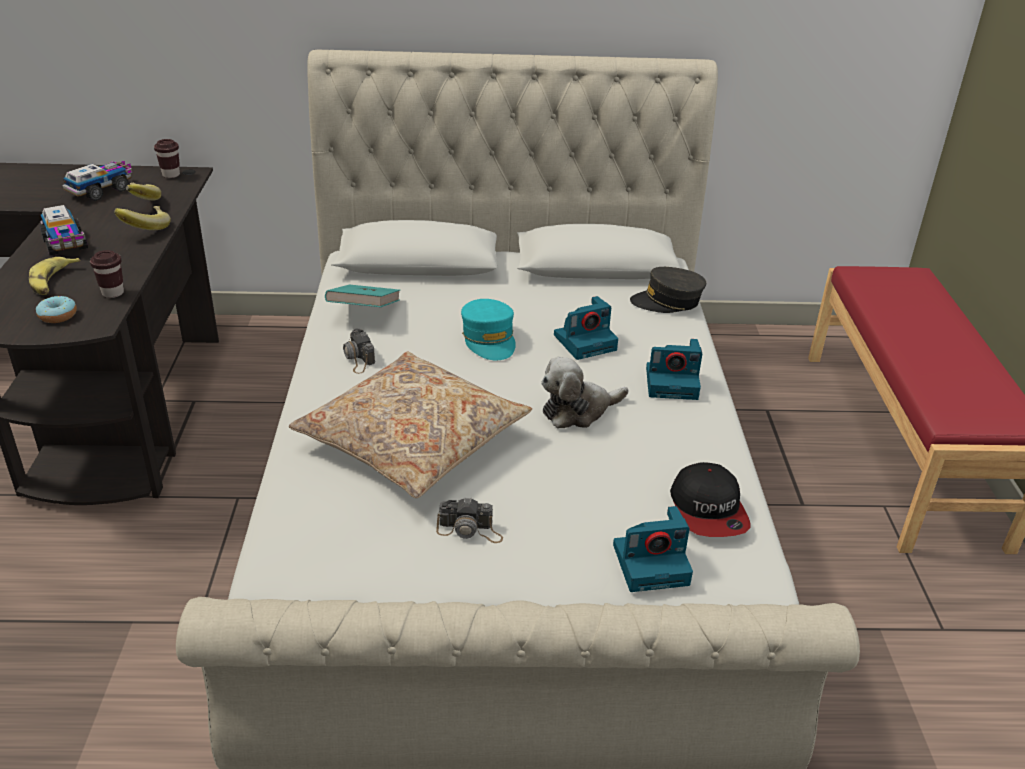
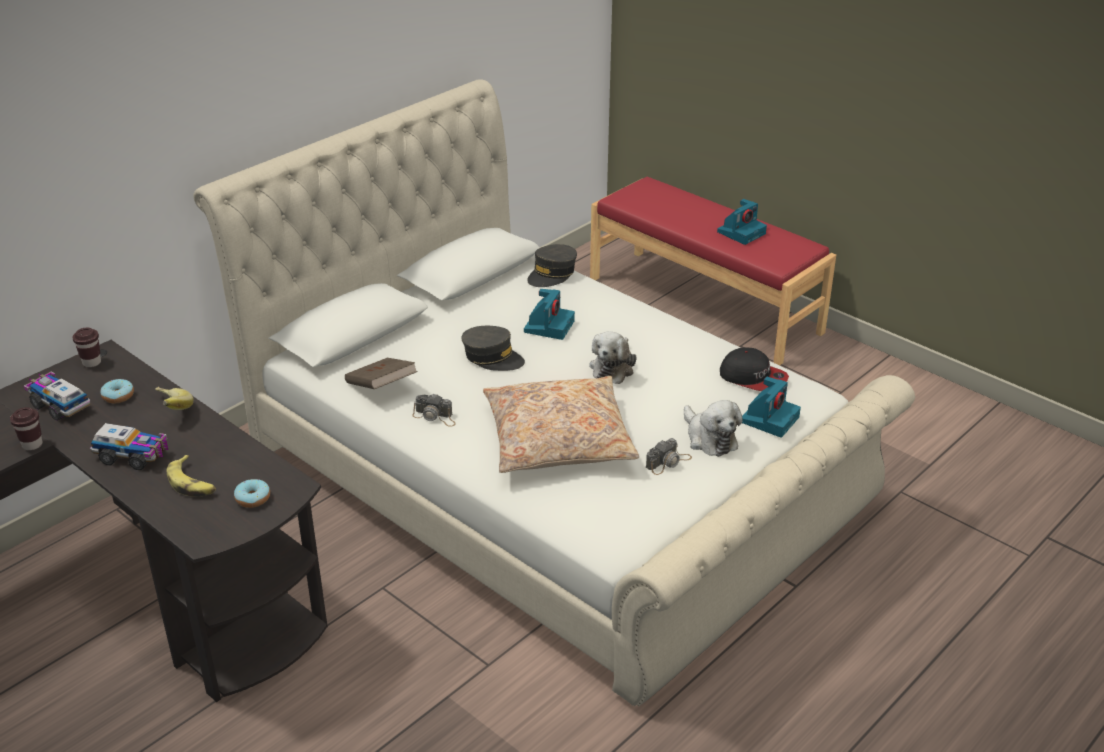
camera: 45 degrees left, 0 degrees up
(102, 190) = (59, 405): toy truck -> toy truck turned 45 degrees counterclockwise
(113, 293) = (256, 462): brown cup -> brown cup (32, 445)
(140, 203) = (118, 396): banana -> donut
(364, 312) = (381, 387): turquoise book -> brown book
(489, 339) = (492, 357): turquoise cap -> grey cap
(553, 538) = (709, 438): none -> plush toy
(673, 383) = (633, 322): camera -> camera (741, 232)

